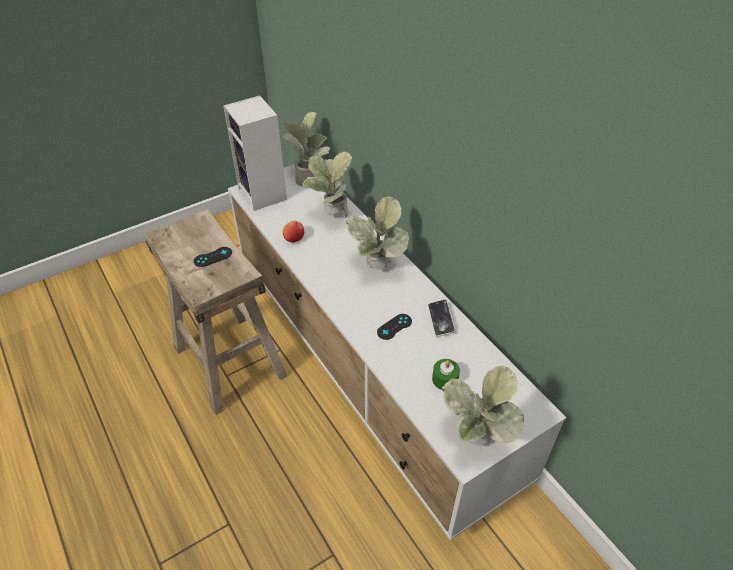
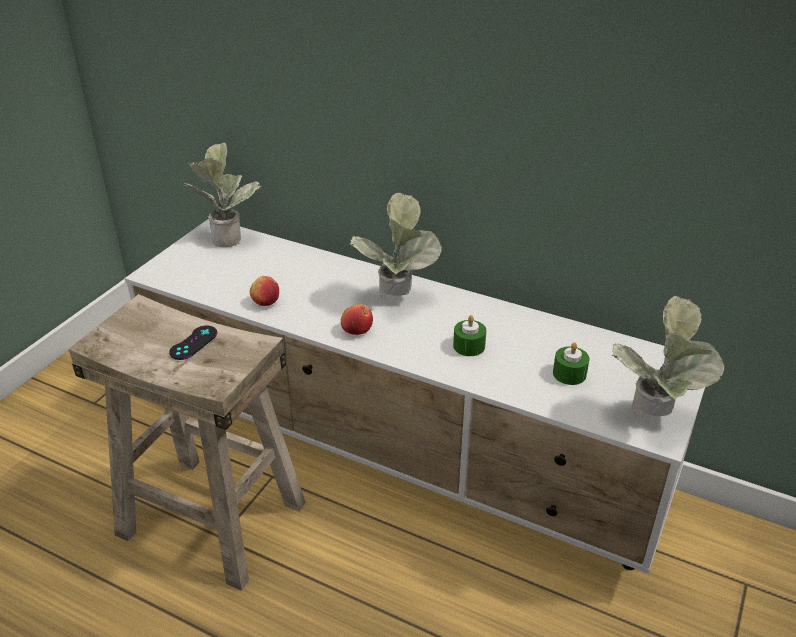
camera: 30 degrees left, 10 degrees down
(264, 195) = (184, 270): speaker -> none
(331, 215) = (291, 265): potted plant -> none
(332, 283) = (357, 330): none -> apple
(394, 327) = (469, 346): black game controller -> green candle
(440, 319) = (512, 321): phone -> none

